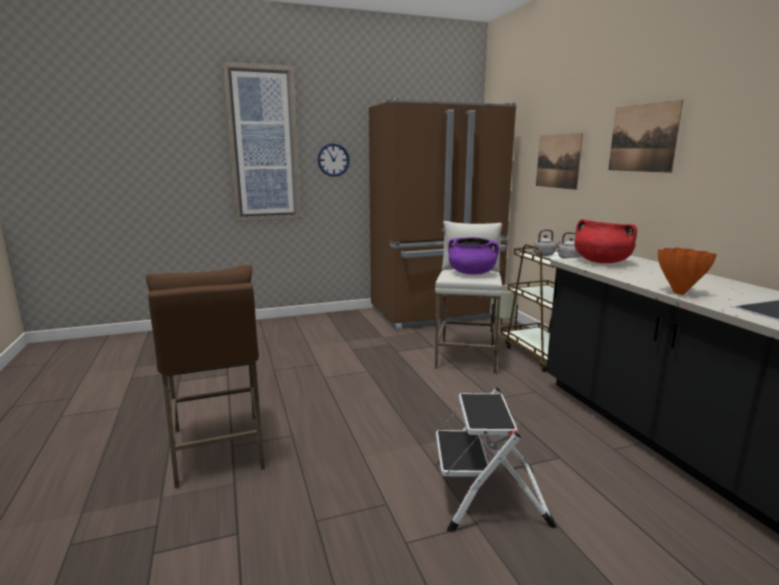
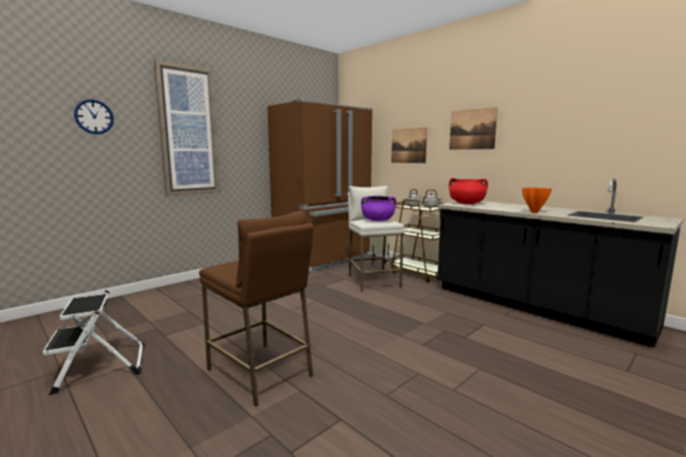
camera: 25 degrees left, 5 degrees down
(333, 160) = (242, 145): wall clock -> wall clock (94, 116)
(488, 493) = (468, 352): step ladder -> step ladder (100, 365)

